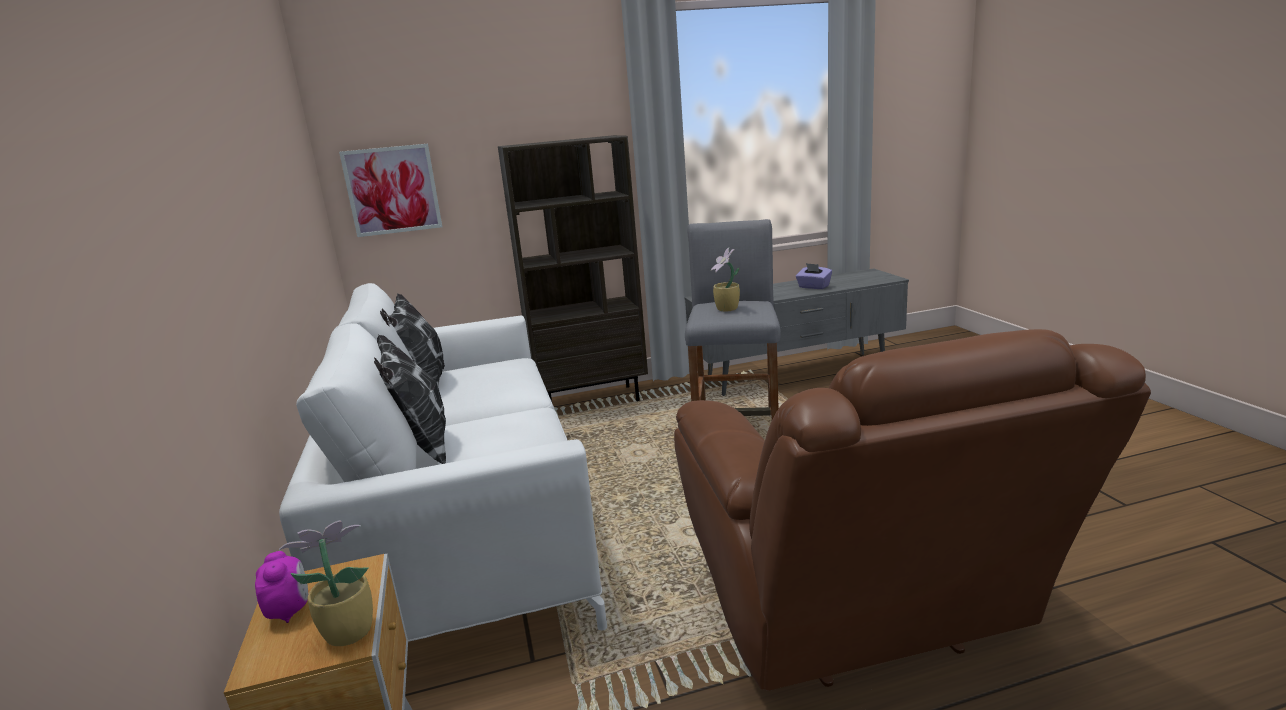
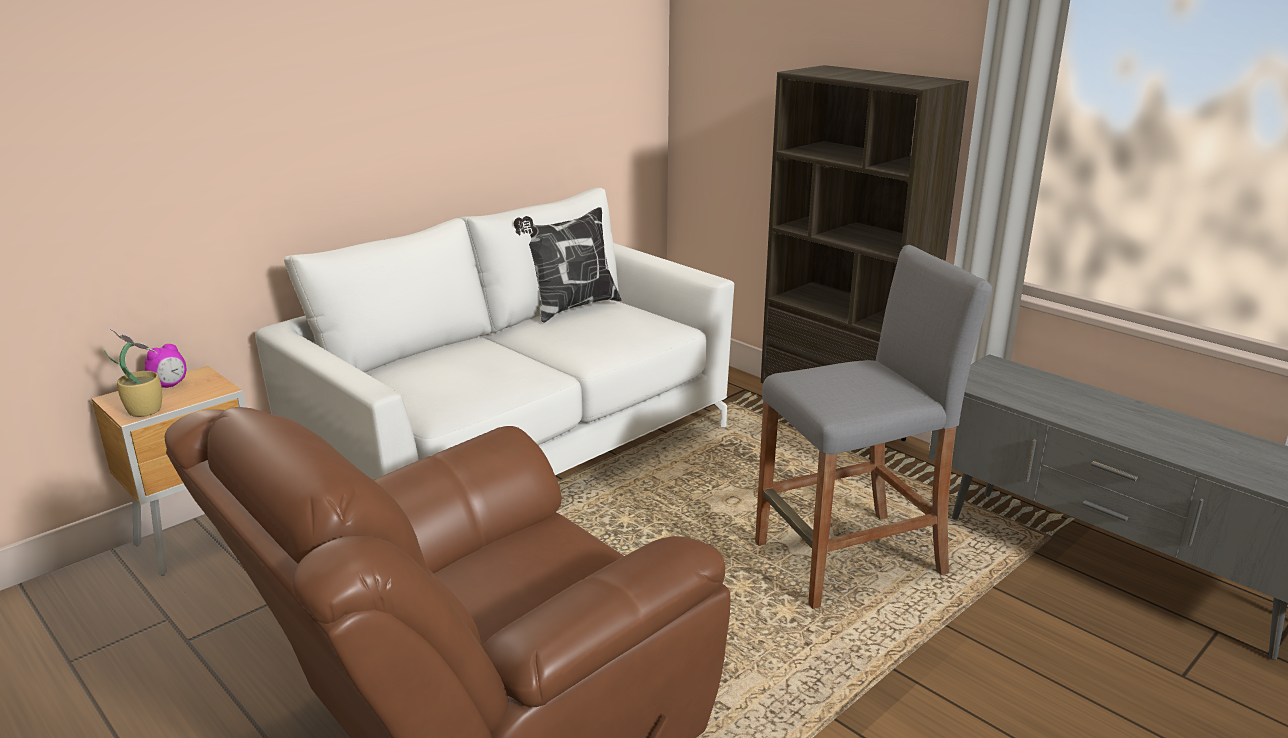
camera: 60 degrees right, 5 degrees up
(392, 190) = (720, 92): picture -> none
(420, 448) = (437, 350): pillow -> none
(727, 309) = (841, 380): potted plant -> none
(813, 287) = (1169, 439): purple tissue box -> none

